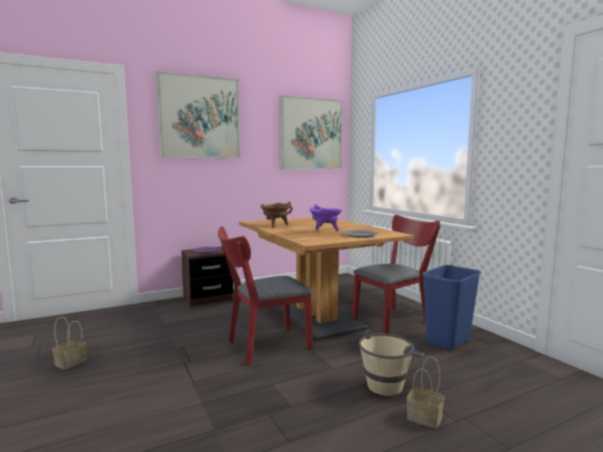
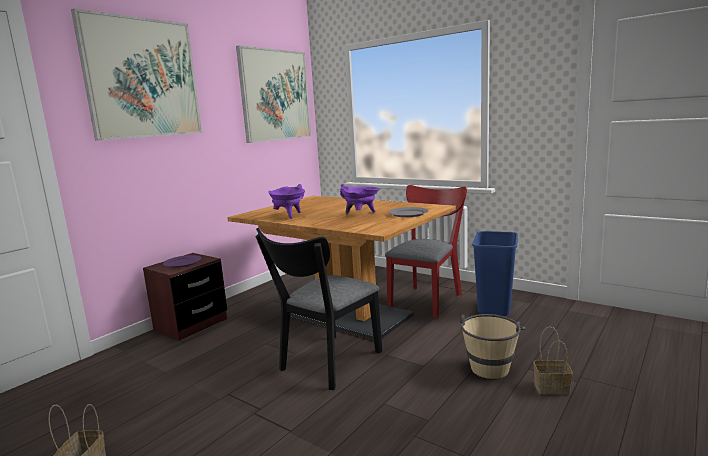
camera: 25 degrees left, 5 degrees up
(263, 346) = (326, 364): red chair -> black chair
(275, 225) = (288, 215): brown cooking pot -> purple cooking pot

